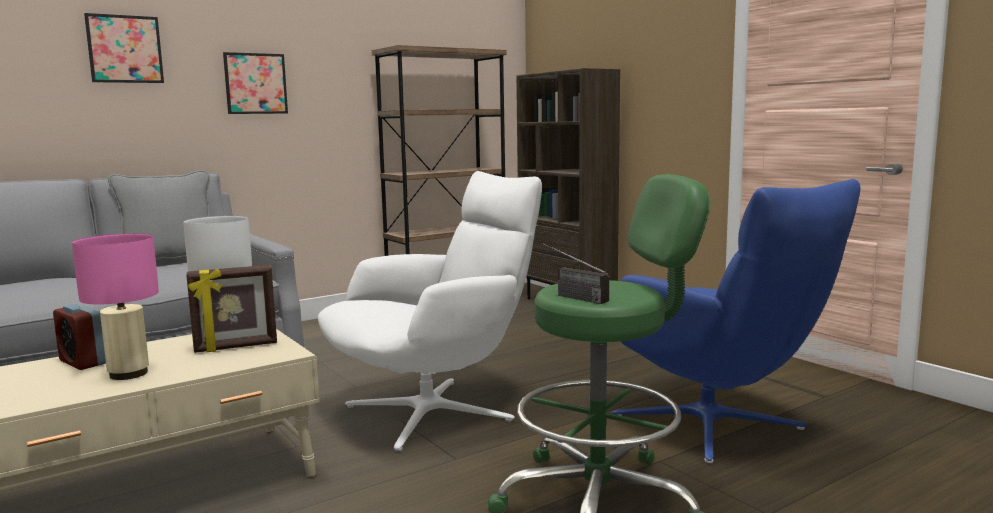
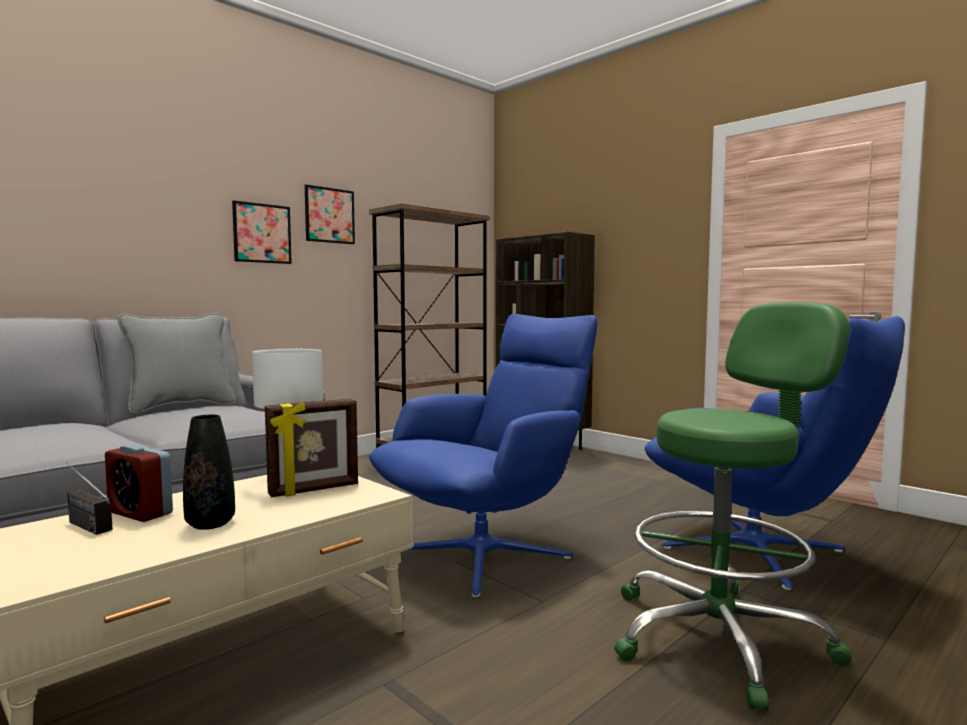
camera: 10 degrees left, 5 degrees down
(125, 49) = (134, 189): picture -> picture (329, 215)
(130, 374) = (210, 524): pink table lamp -> black vase
(433, 412) = (486, 553): white armchair -> blue armchair
(570, 296) = (707, 422): radio -> radio (81, 523)

